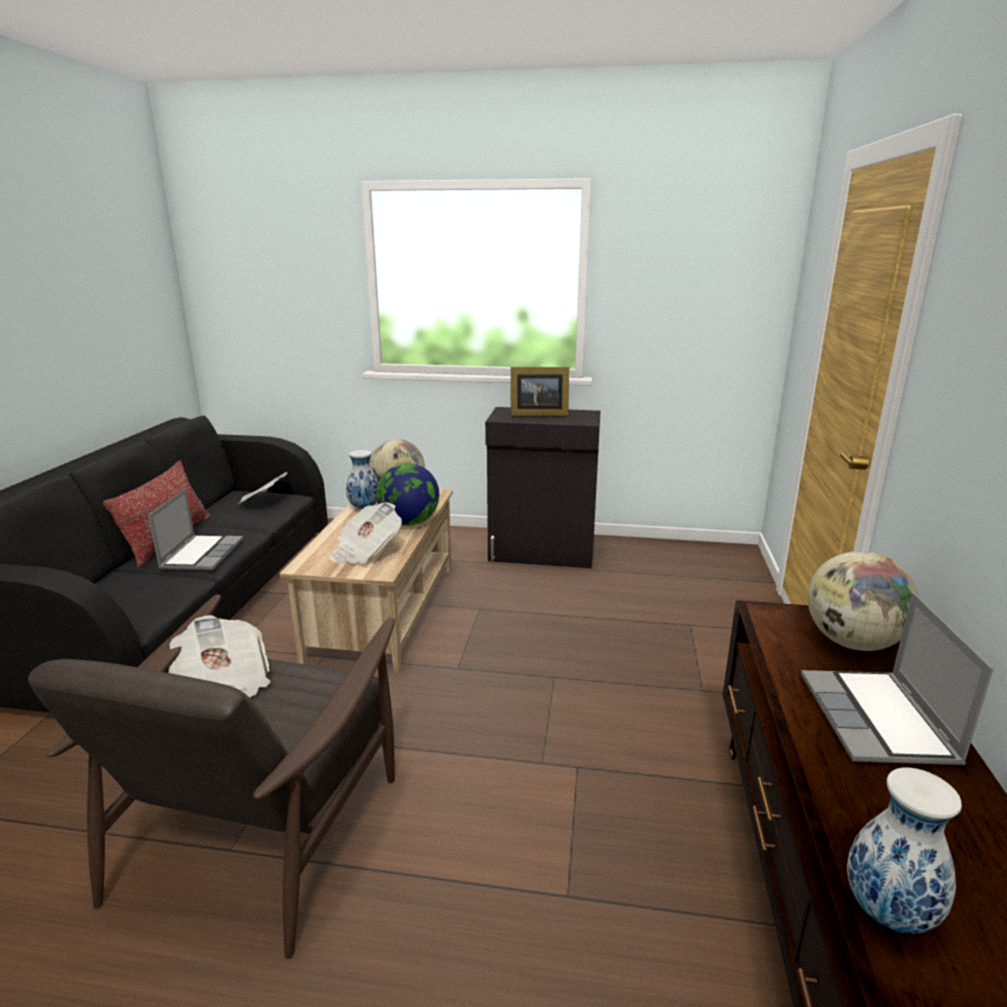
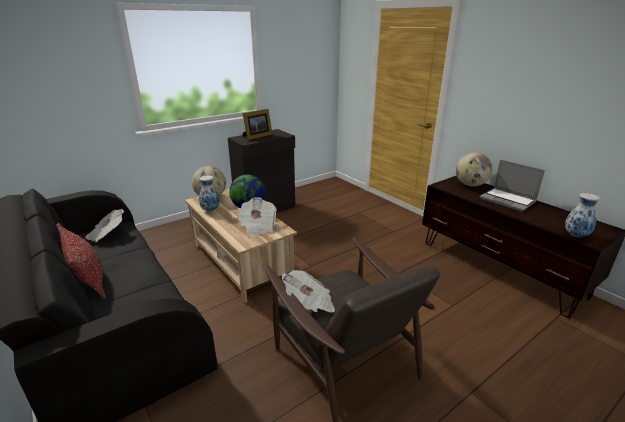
camera: 45 degrees left, 5 degrees up
(201, 554) = (135, 273): laptop -> none

